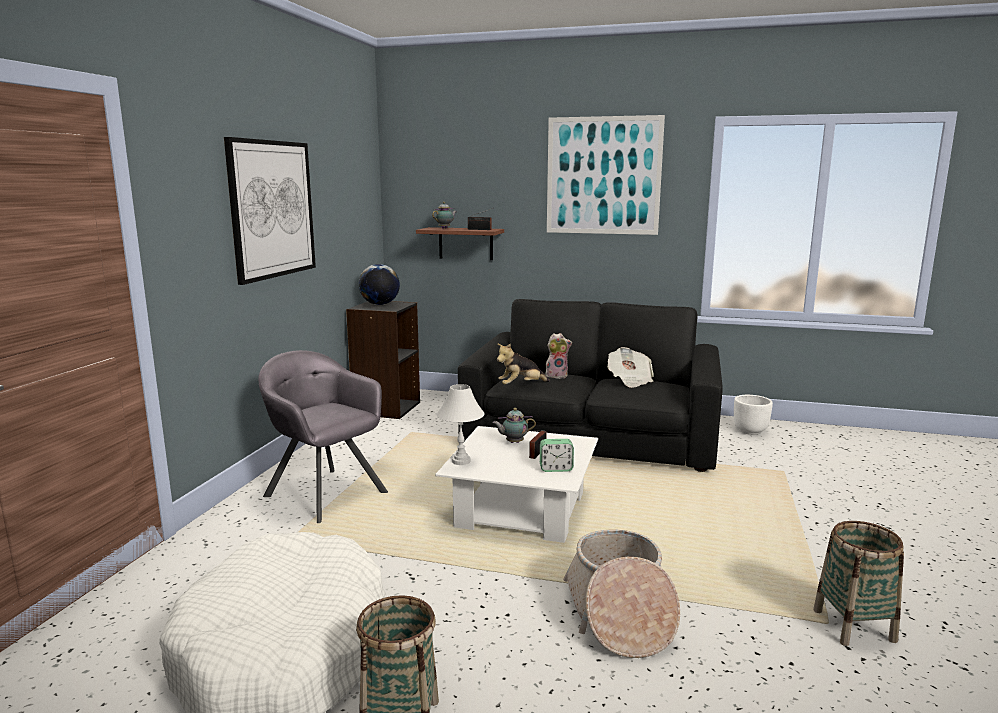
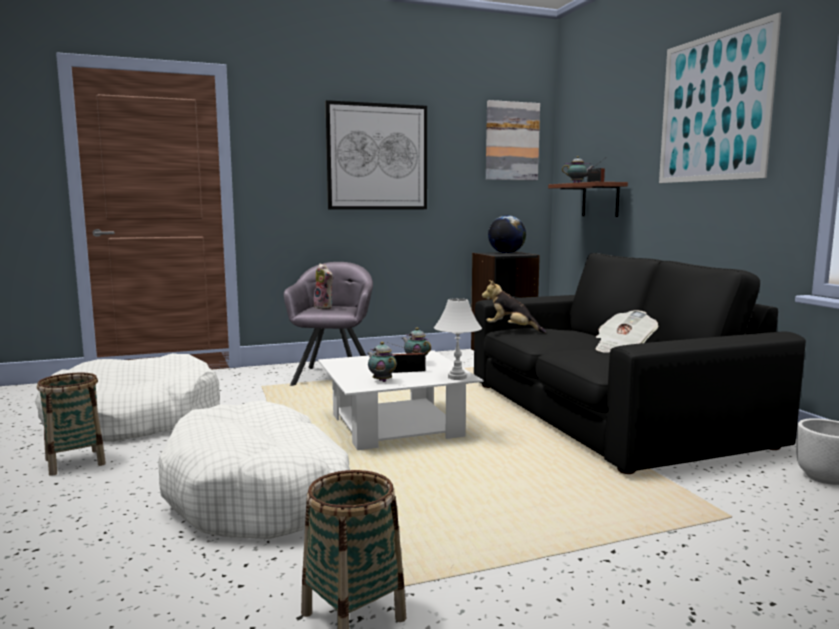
camera: 55 degrees right, 5 degrees down
(359, 181) = (511, 141): none -> picture
(461, 461) = (352, 359): white table lamp -> white table lamp (457, 377)
(556, 376) = (579, 335): plush toy -> plush toy (325, 307)
(556, 469) = (381, 380): alarm clock -> teapot
(619, 614) = (260, 494): basket -> white dog bed

